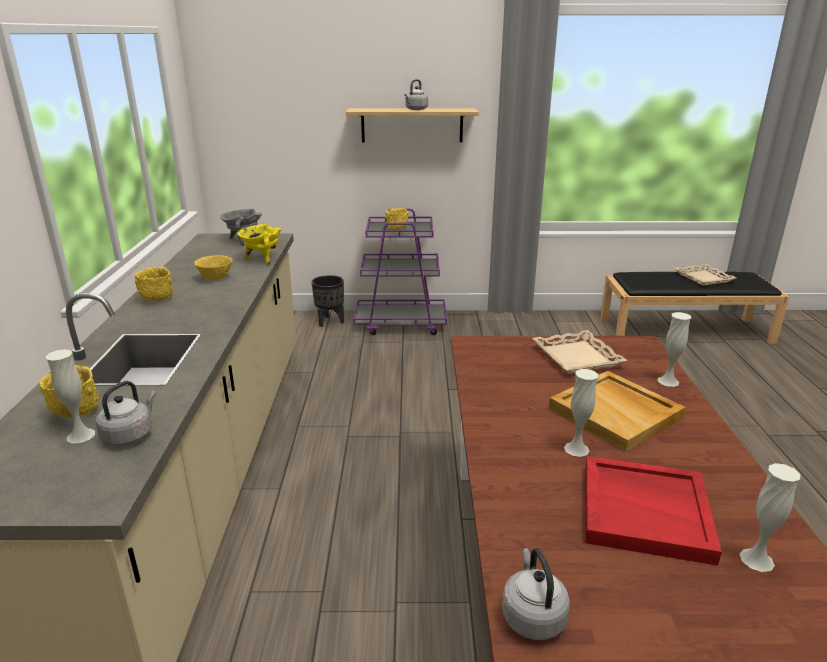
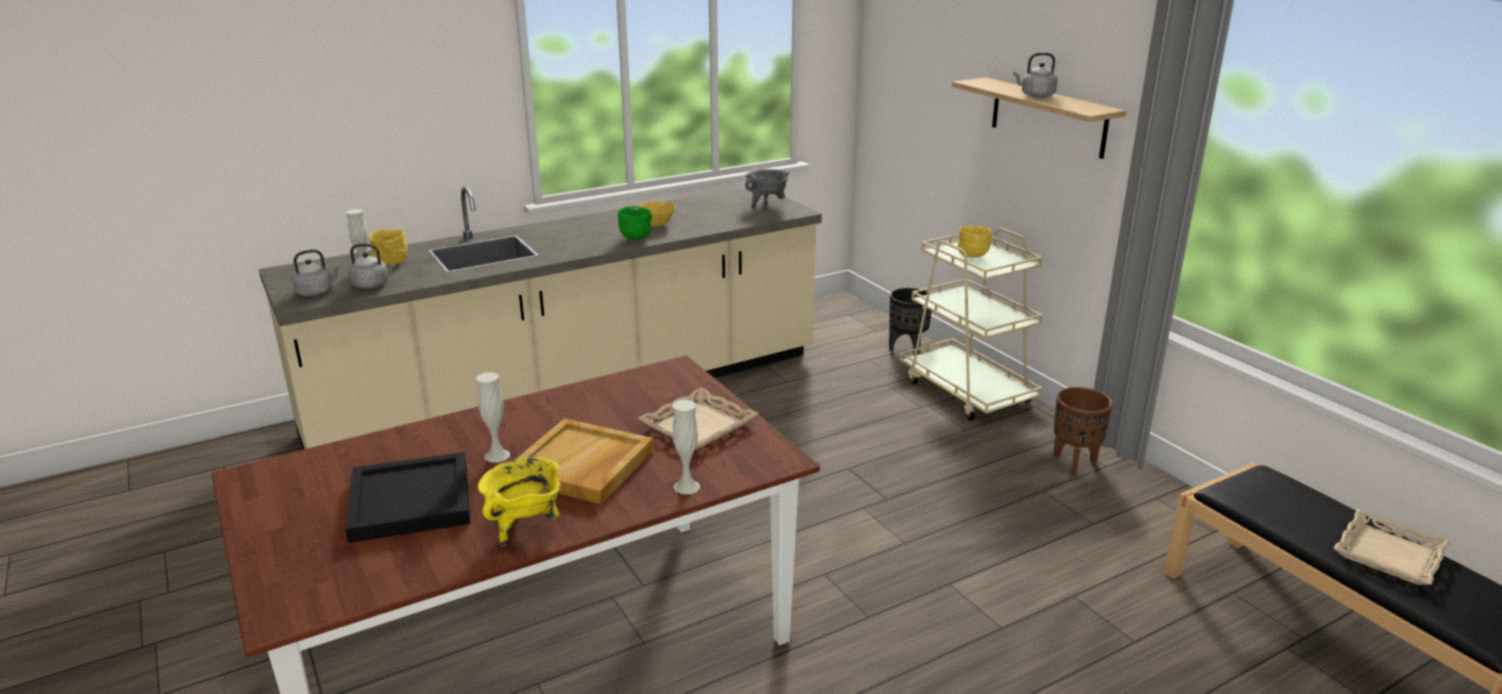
camera: 60 degrees right, 0 degrees up
(157, 299) = (588, 223): yellow bowl -> none
(232, 291) = (635, 238): none -> green bowl
(262, 259) = (726, 225): yellow cooking pot -> yellow cooking pot (525, 527)
(401, 324) = (967, 391): purple cart -> beige cart
(506, 326) = (1074, 464): none -> brown planter
(532, 615) = (265, 473): grey kettle -> grey kettle (317, 292)
(646, 511) = (412, 501): red tray -> black tray
(756, 559) = (363, 562): white vase -> none

